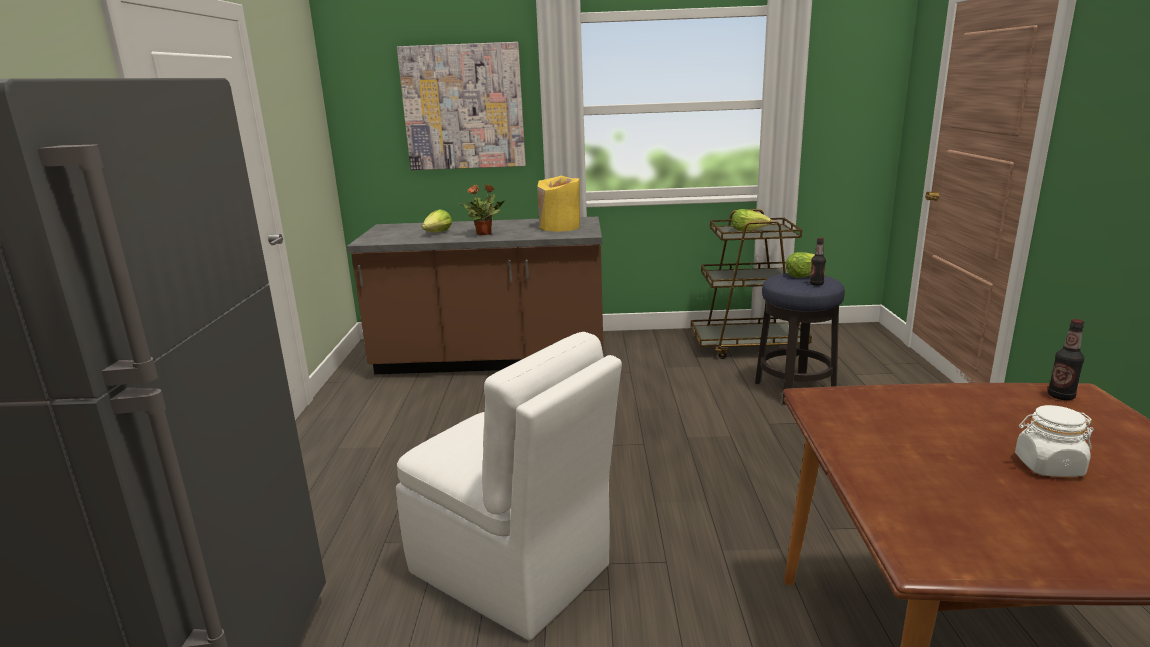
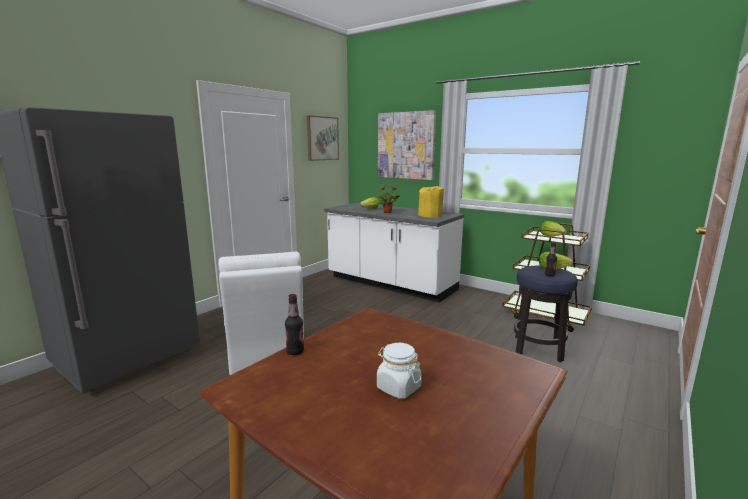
camera: 35 degrees right, 5 degrees down
(296, 102) = (322, 138): none -> picture
(491, 359) = (390, 283): brown counter -> white counter
(1061, 396) = (515, 365): bottle -> bottle (295, 351)

